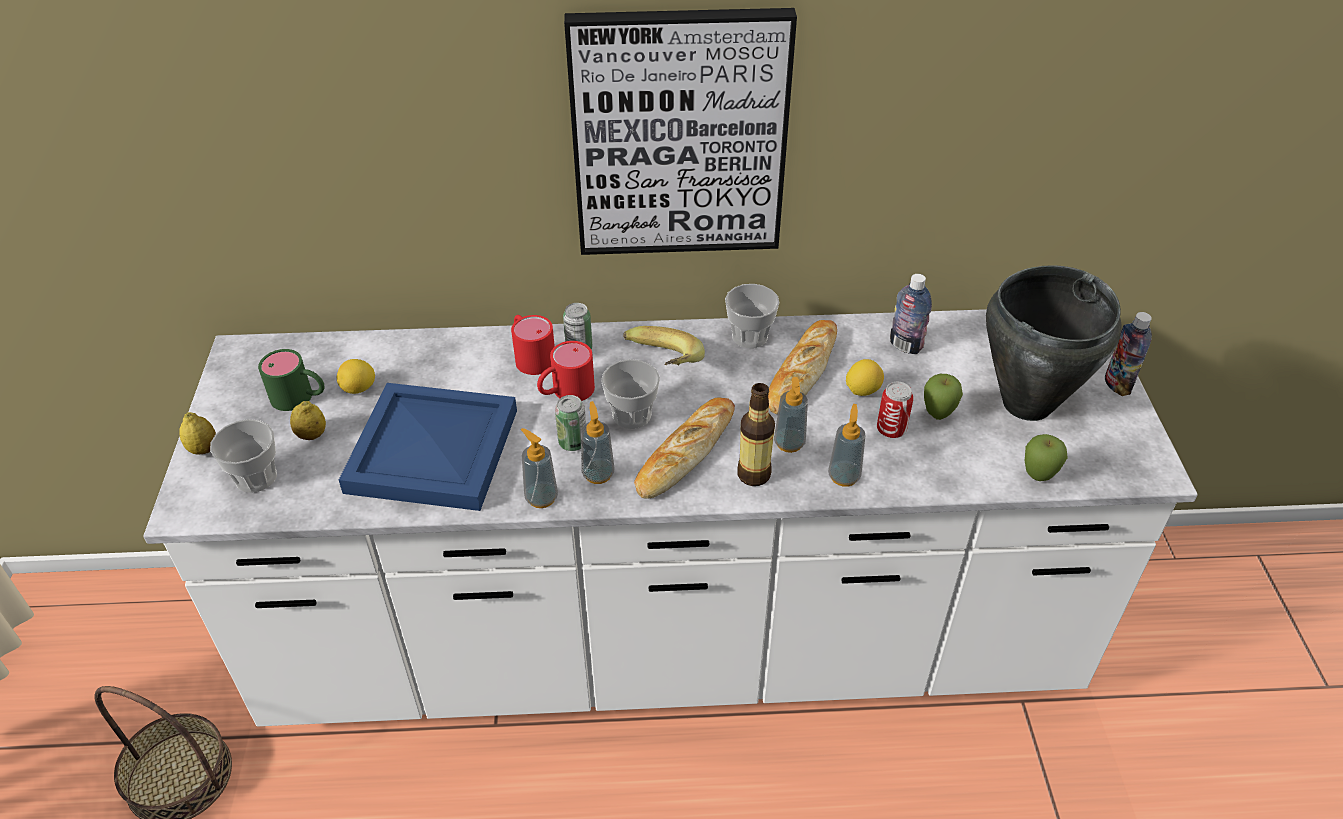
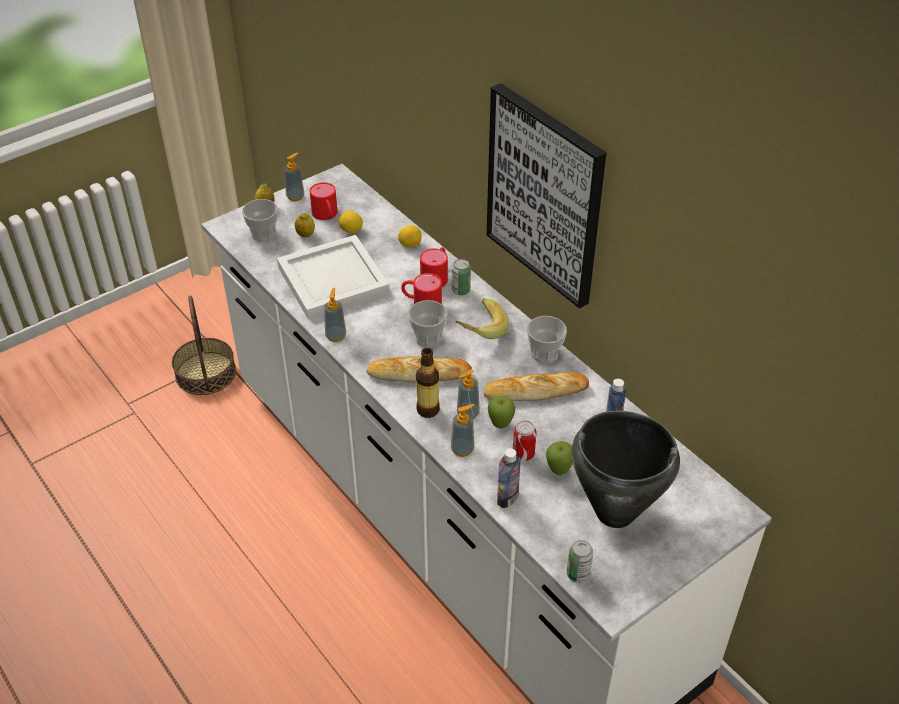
camera: 55 degrees right, 0 degrees up
(300, 398) = (326, 215): green mug -> red mug
(435, 449) = (335, 280): blue tray -> white tray
(573, 442) = (385, 326): can -> can (578, 574)
(598, 474) = (371, 348): soap dispenser -> soap dispenser (295, 196)
(862, 390) = (546, 426): lemon -> lemon (410, 245)
(1037, 477) = (547, 542): apple -> apple (500, 425)
(1117, 385) = (685, 555): bottle -> bottle (507, 498)

